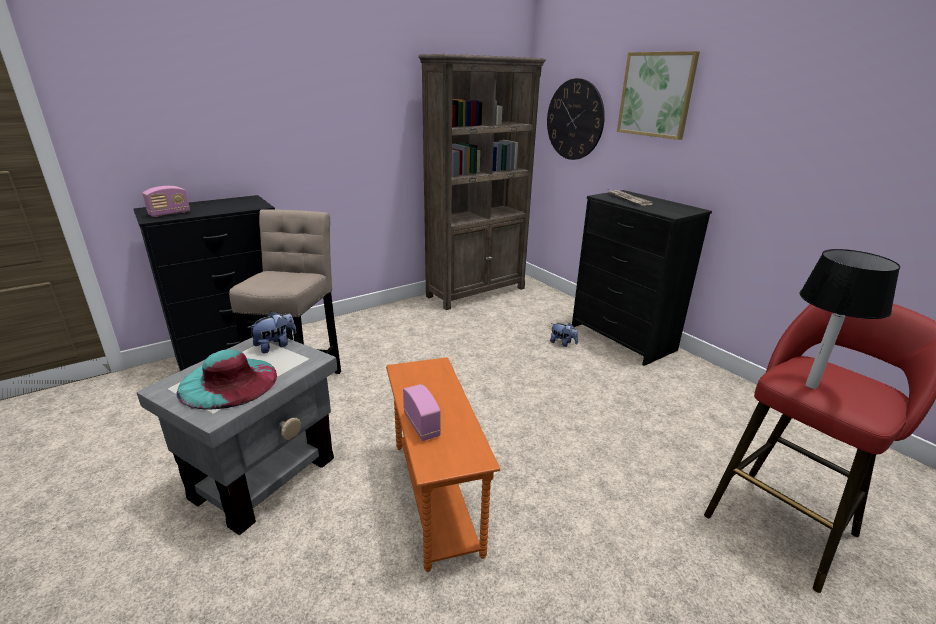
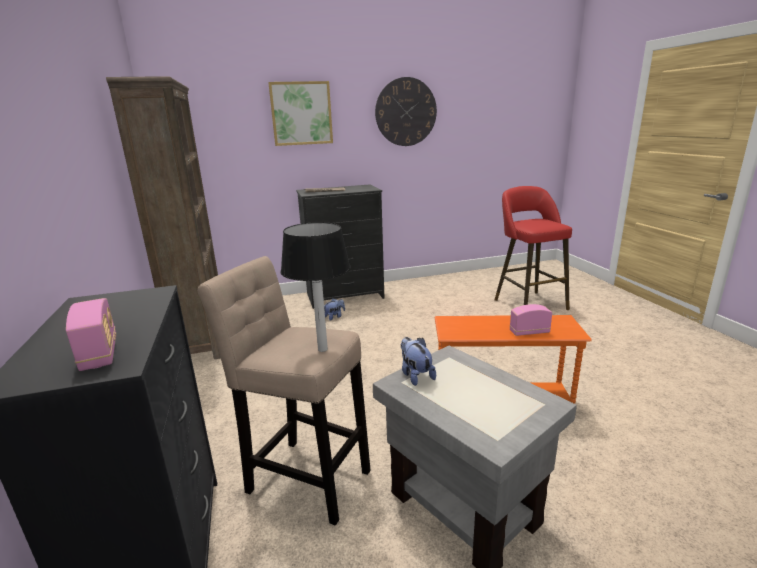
camera: 70 degrees left, 5 degrees down
(228, 382) = (490, 398): turquoise hat -> none
(574, 120) = (220, 143): wall clock -> wall clock (406, 112)
(810, 385) = (540, 225): table lamp -> table lamp (322, 349)

